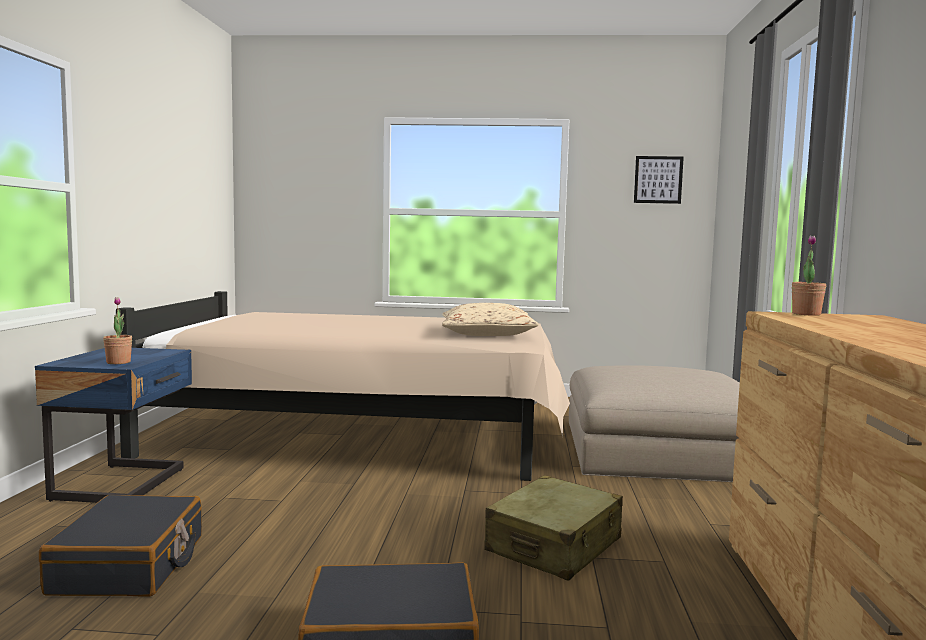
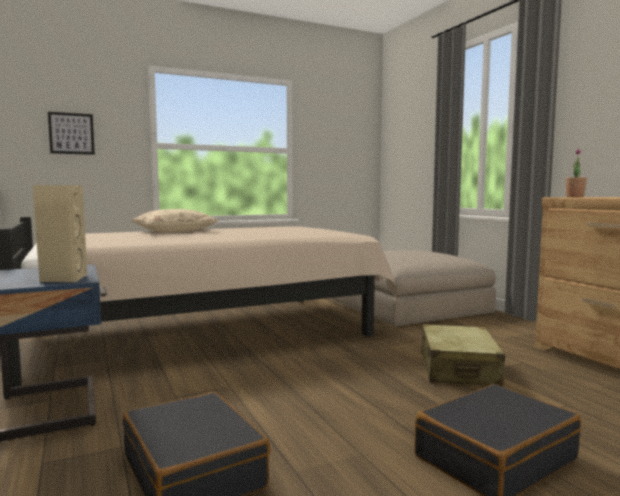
camera: 30 degrees left, 0 degrees up
(118, 362) = (63, 279): potted plant -> beige speaker
(487, 333) = (316, 233): beige pillow -> beige pillow (174, 231)
(658, 179) = (348, 127): picture -> picture (71, 133)

